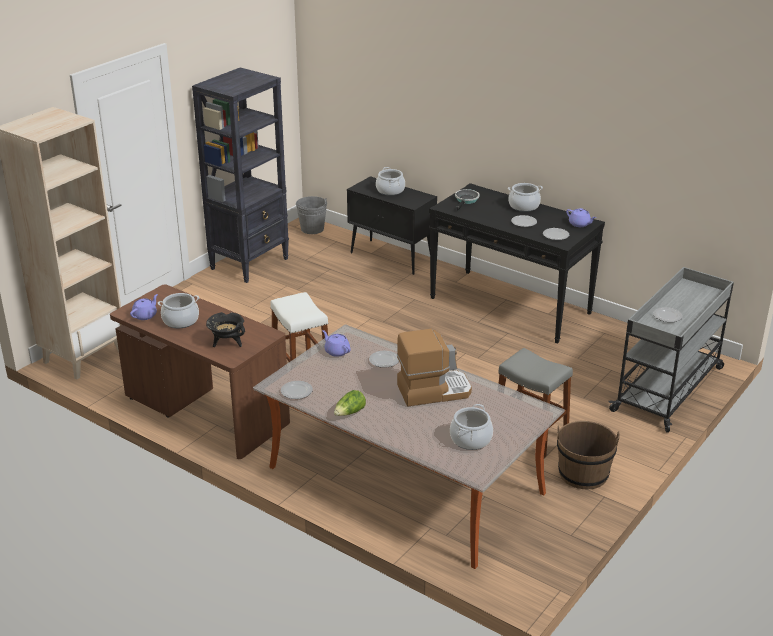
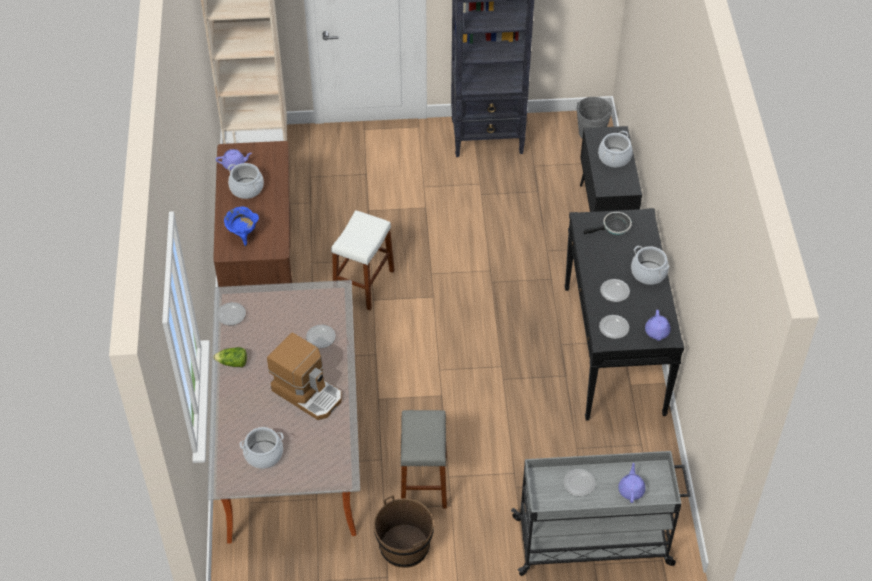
camera: 50 degrees right, 20 degrees up
(227, 343) = (243, 235): black cooking pot -> blue cooking pot
(336, 351) = (306, 301): purple teapot -> purple teapot (631, 490)

